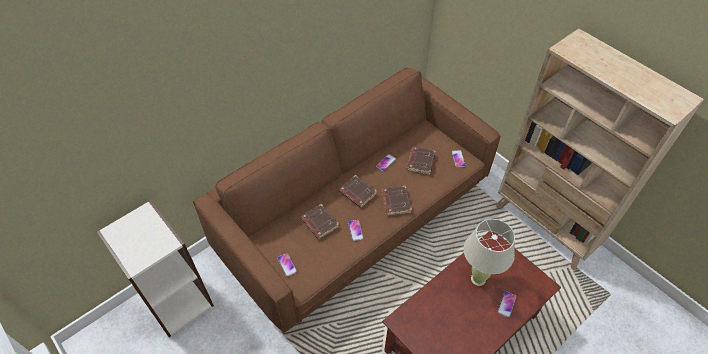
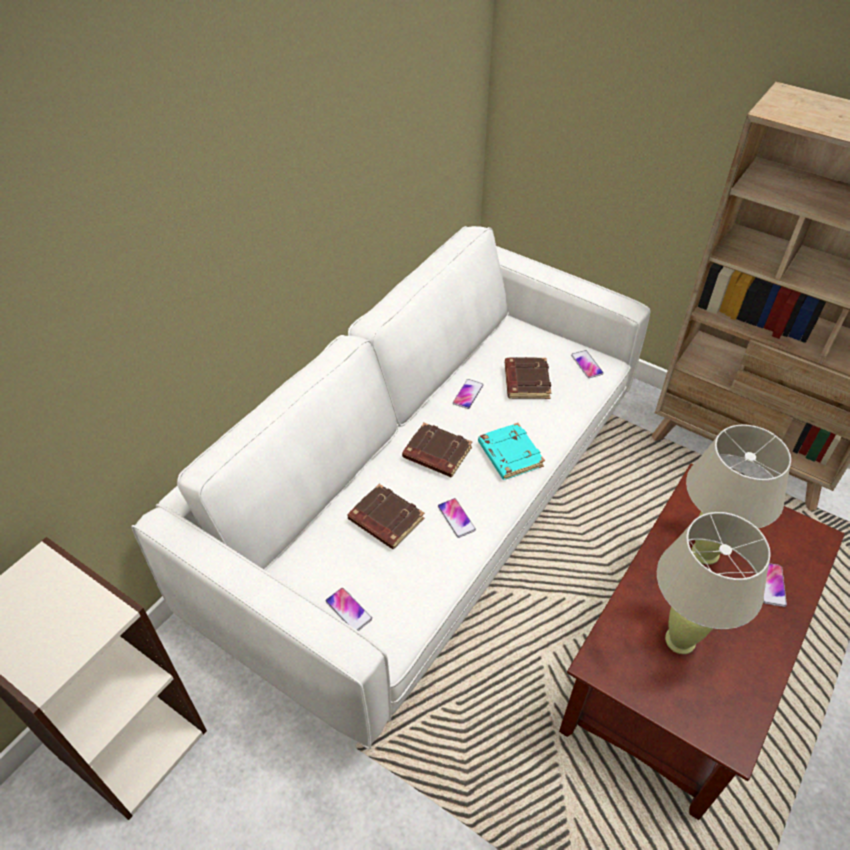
camera: 15 degrees left, 5 degrees down
(354, 219) = (425, 509): brown sofa -> white sofa
(395, 202) = (509, 454): brown book -> turquoise book
(445, 320) = (680, 641): none -> beige table lamp

